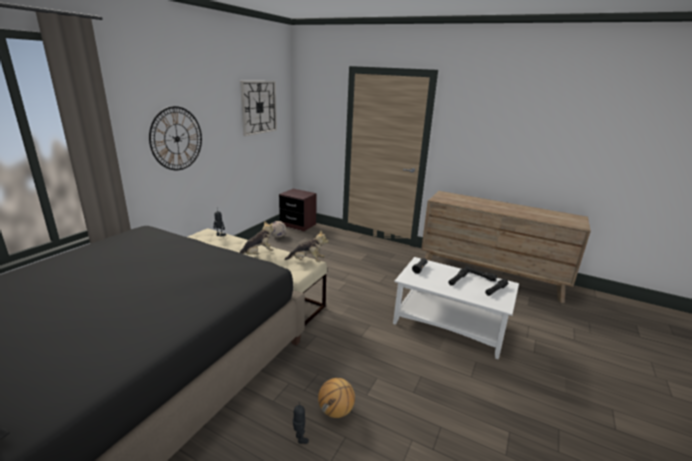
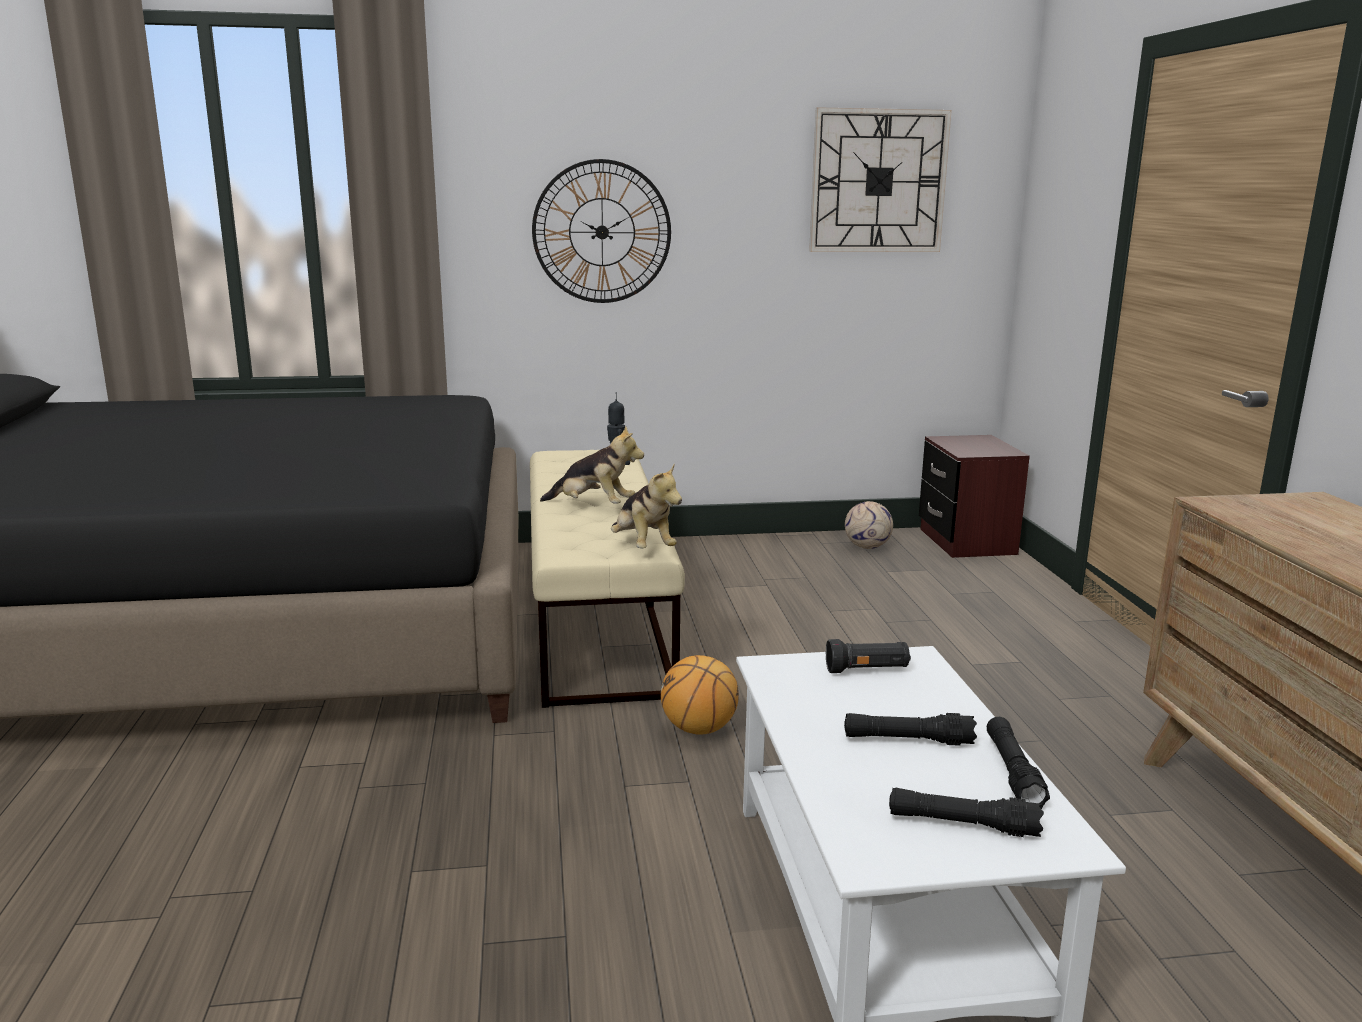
camera: 55 degrees right, 5 degrees down
(300, 438) = (214, 836): toy robot -> none
(336, 411) = (323, 849): basketball -> basketball (699, 729)

